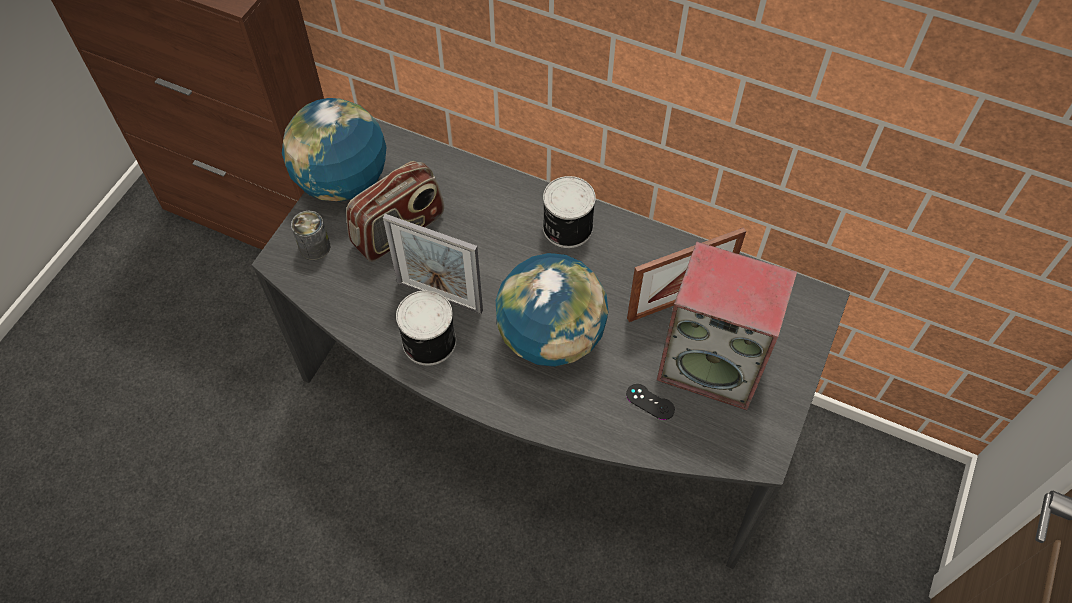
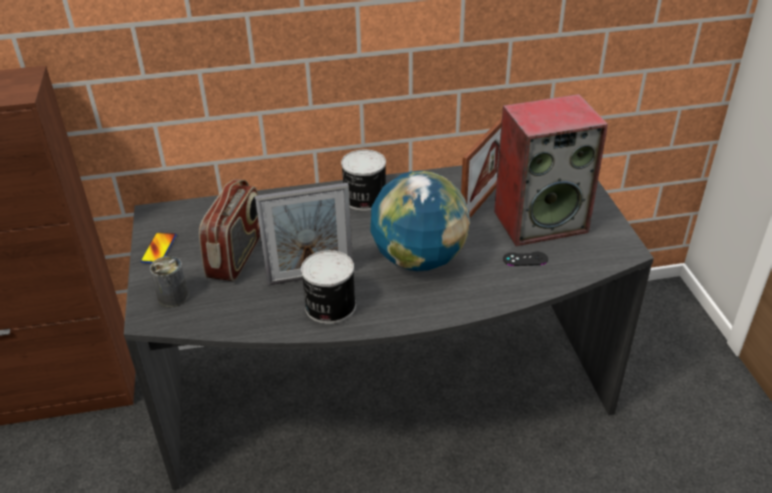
camera: 35 degrees left, 20 degrees down
(343, 182) = (159, 248): globe -> phone

